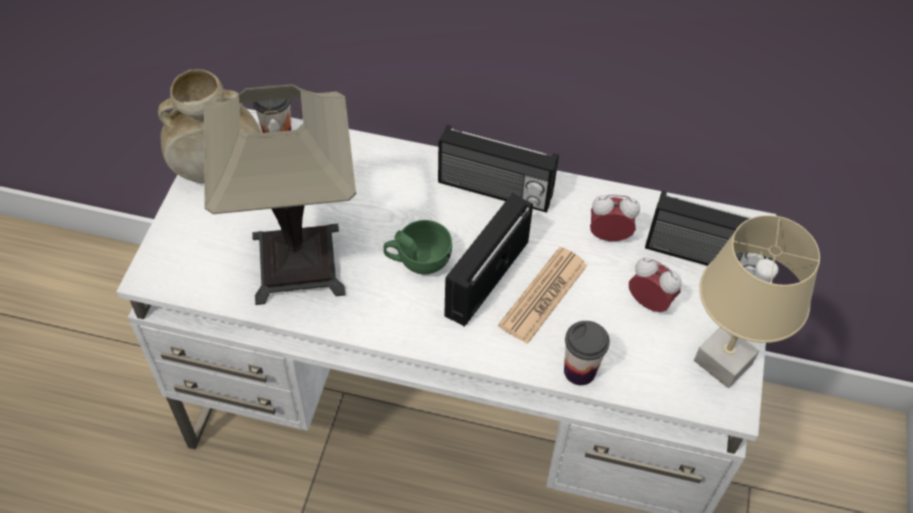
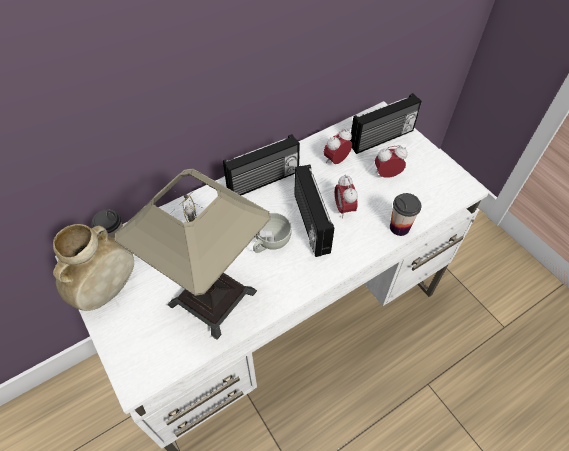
camera: 45 degrees left, 0 degrees up
(418, 260) = (270, 242): green cup -> white cup
(543, 295) = (344, 209): newspaper -> alarm clock
(722, 362) = (441, 175): beige table lamp -> none

